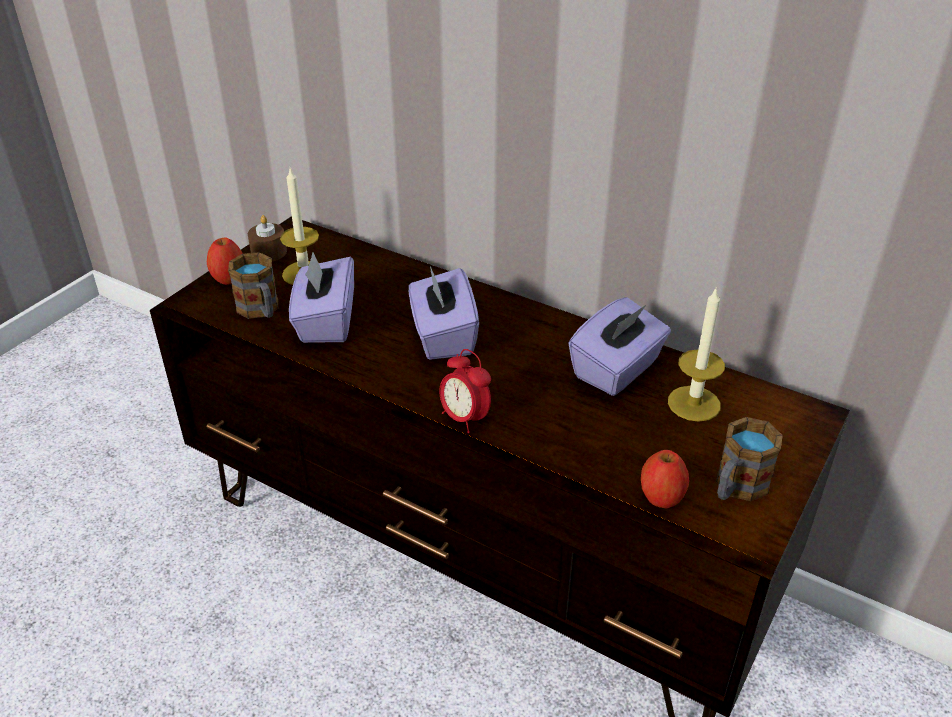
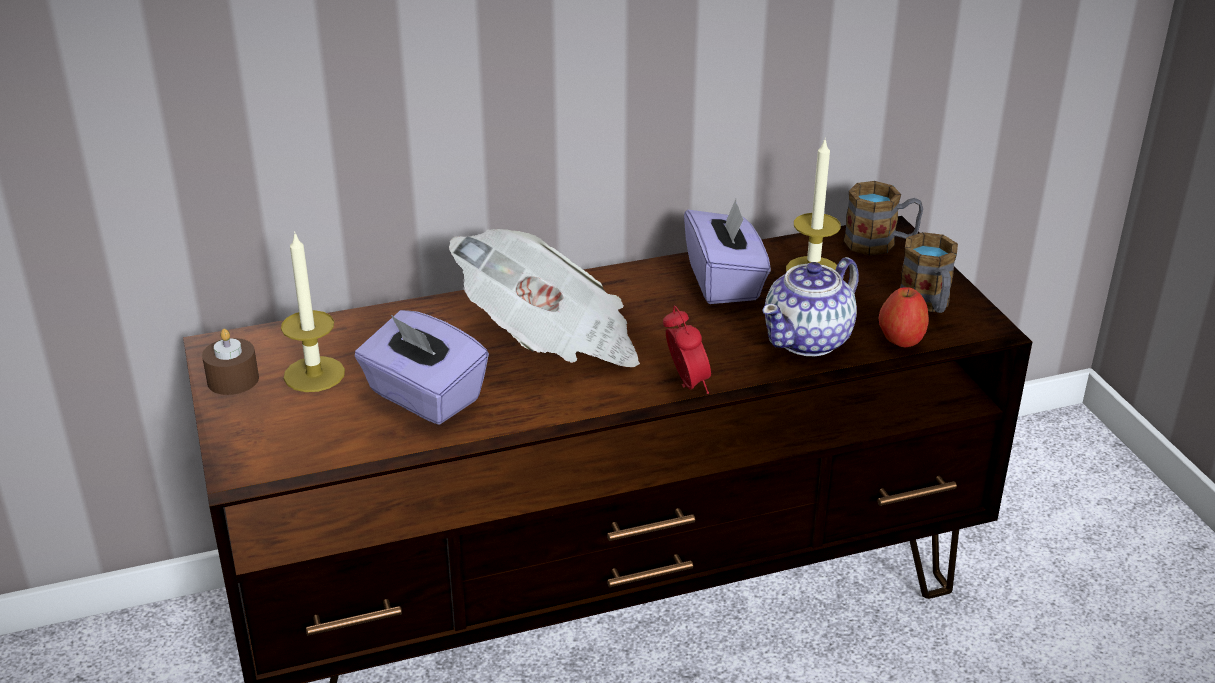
camera: 50 degrees left, 5 degrees down
(229, 279) = (241, 426): apple -> none
(261, 310) = (338, 429): mug -> mug (880, 243)
(443, 336) = (551, 342): purple tissue box -> newspaper
(464, 418) = (686, 385): alarm clock -> alarm clock turned 105 degrees counterclockwise
(597, 448) = (809, 339): none -> teapot

